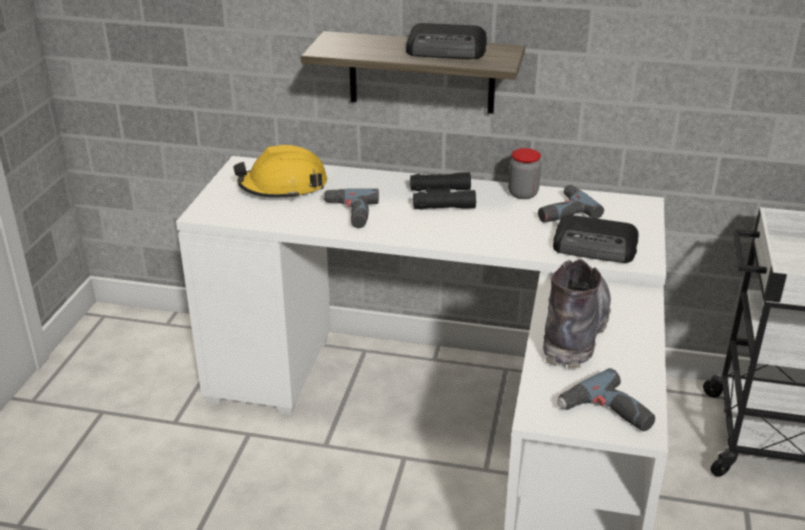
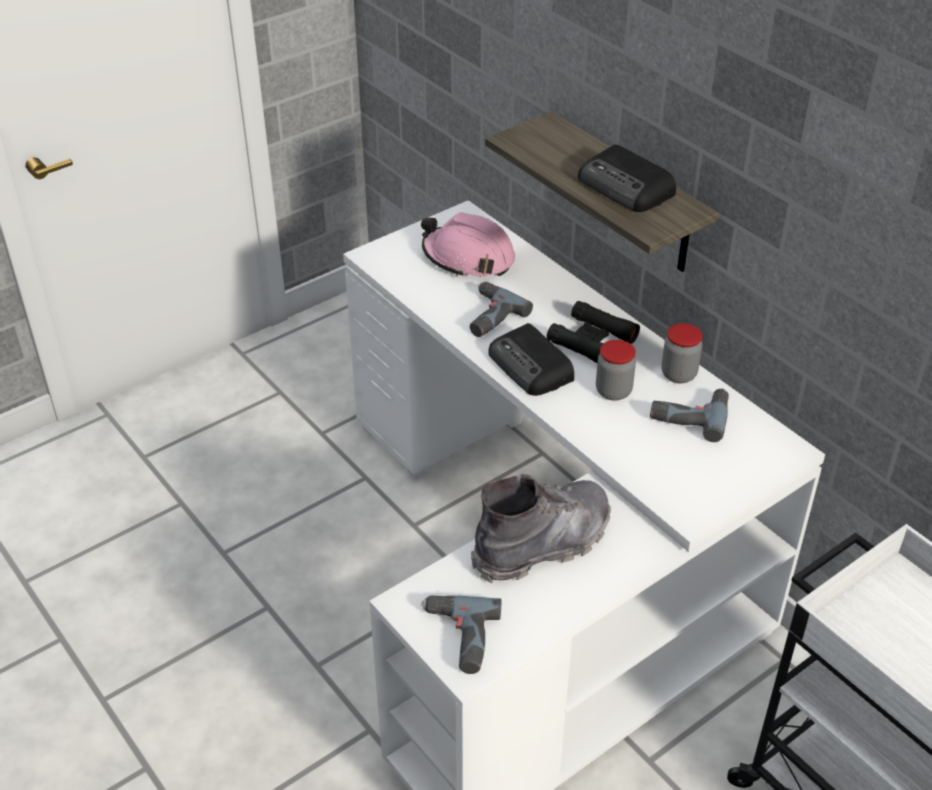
camera: 40 degrees right, 10 degrees up
(283, 187) = (468, 258): yellow hard hat -> pink hard hat
(498, 219) = (613, 391): none -> jar
(596, 247) = (665, 473): radio -> radio (531, 367)

